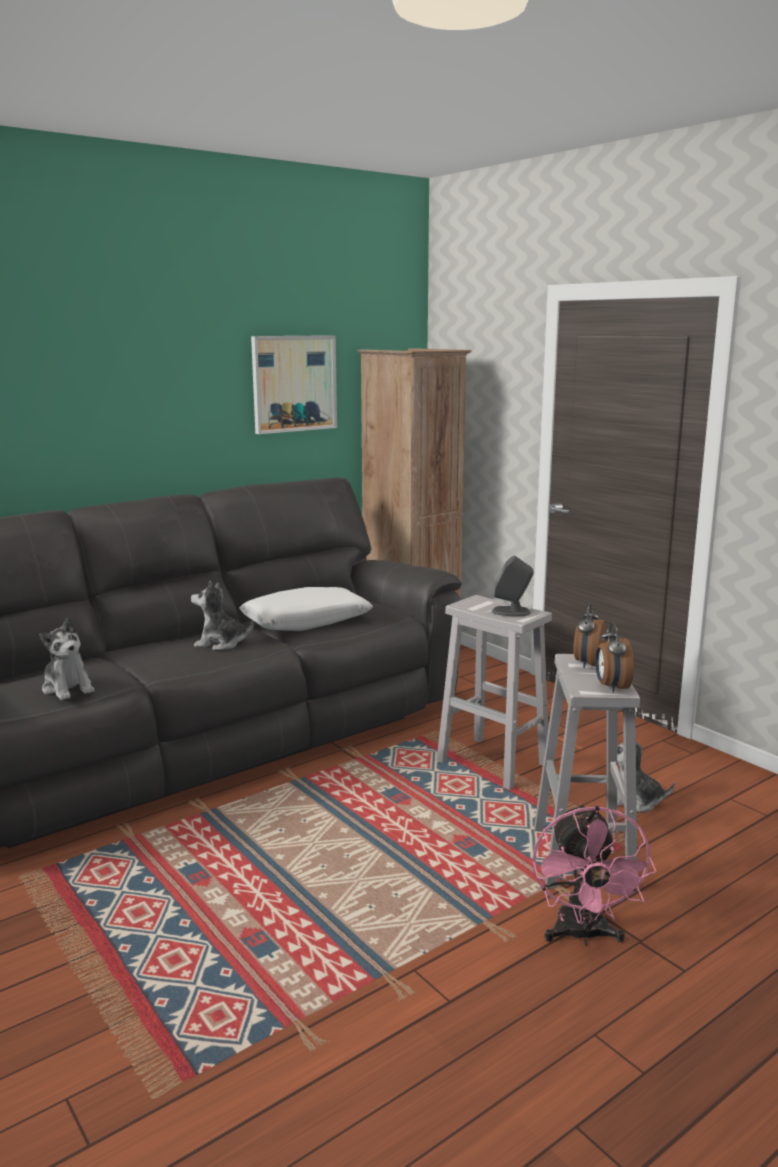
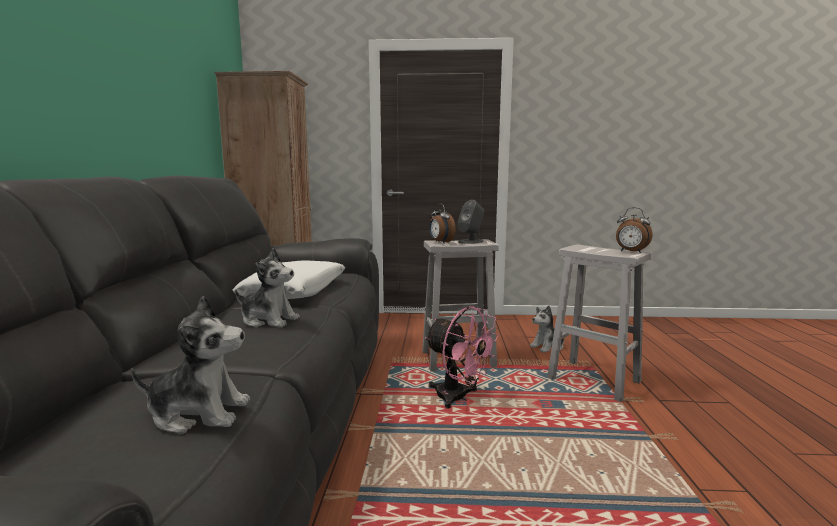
camera: 50 degrees left, 5 degrees down
(221, 643) = (269, 320): plush toy -> plush toy turned 120 degrees counterclockwise
(294, 383) = (177, 88): picture -> none
(583, 935) = (681, 413): pink fan -> pink fan (458, 398)
(587, 664) = (586, 248): alarm clock -> alarm clock (440, 242)

